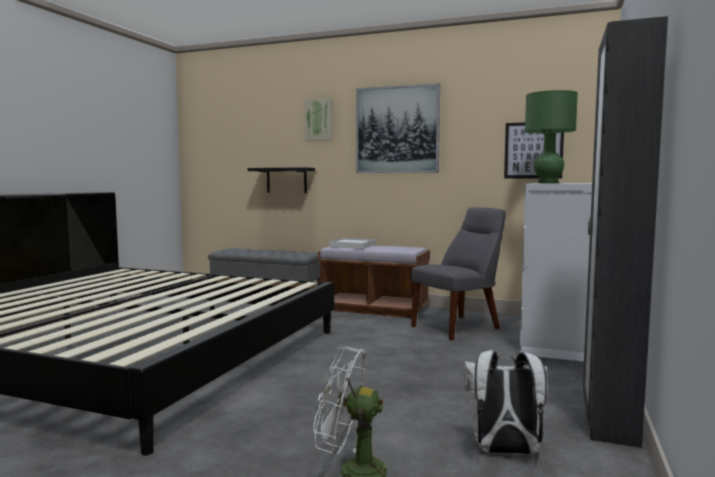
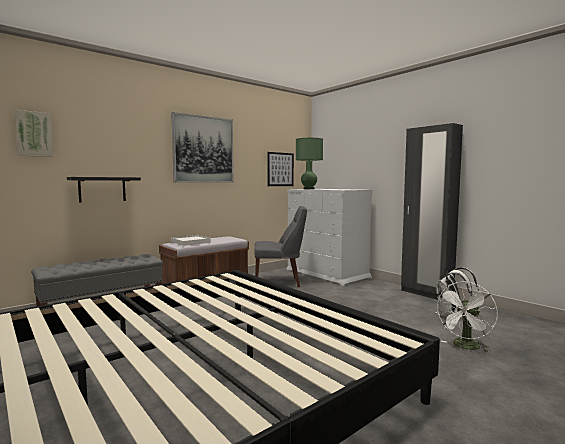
camera: 60 degrees left, 0 degrees up
(319, 120) = (136, 134): picture -> picture (34, 134)
(459, 327) = (279, 282): grey chair -> grey chair turned 90 degrees clockwise

